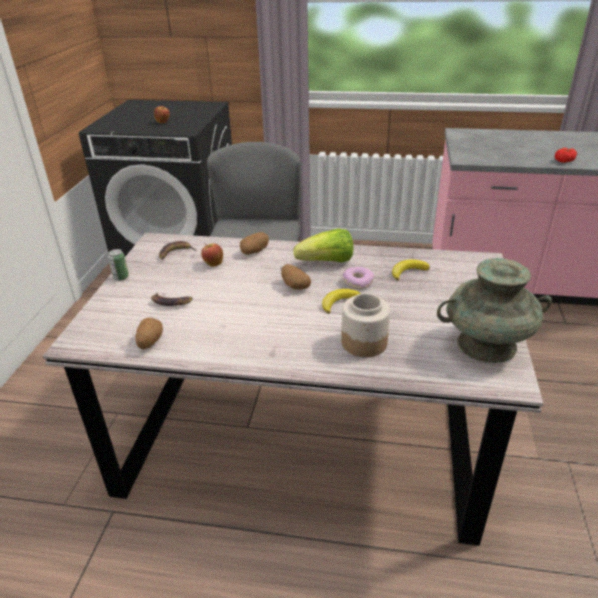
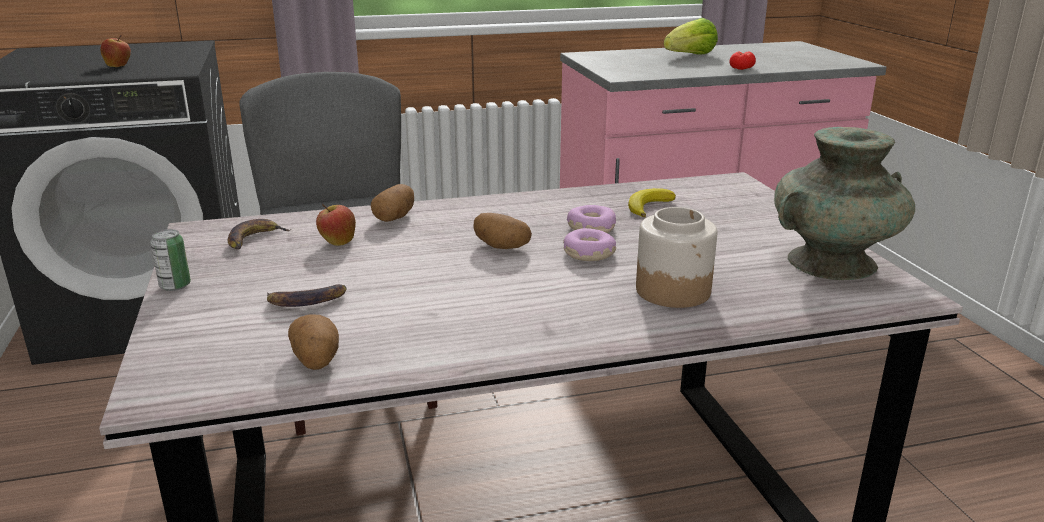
camera: 25 degrees left, 10 degrees down
(327, 262) = (522, 213): lettuce -> lettuce (690, 56)
(339, 302) = (588, 254): banana -> donut

